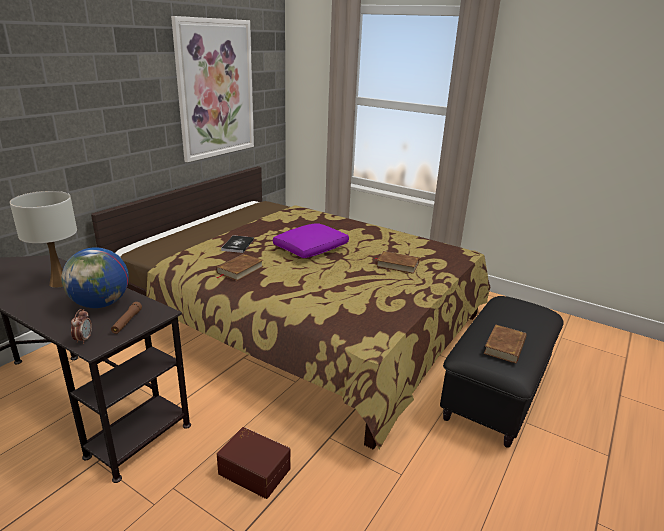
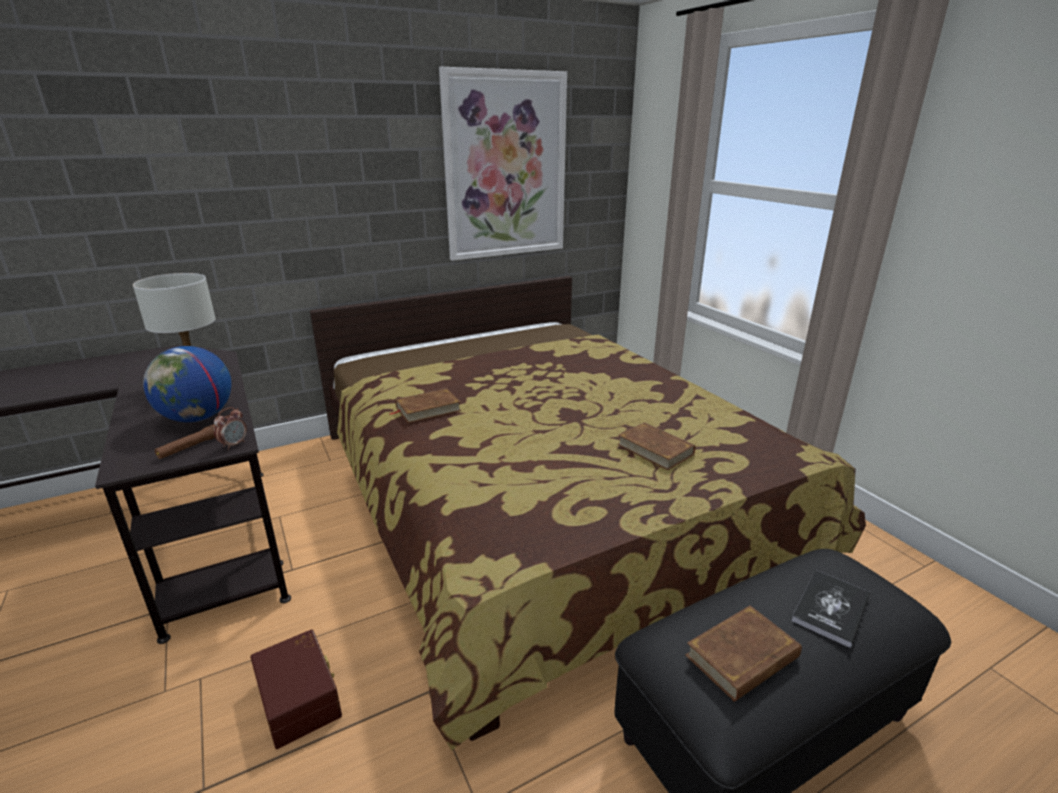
camera: 30 degrees right, 0 degrees up
(83, 339) = (125, 457): alarm clock -> alarm clock (234, 444)
(238, 245) = (462, 375): book -> book (831, 608)
(311, 249) = (550, 399): purple pillow -> none

